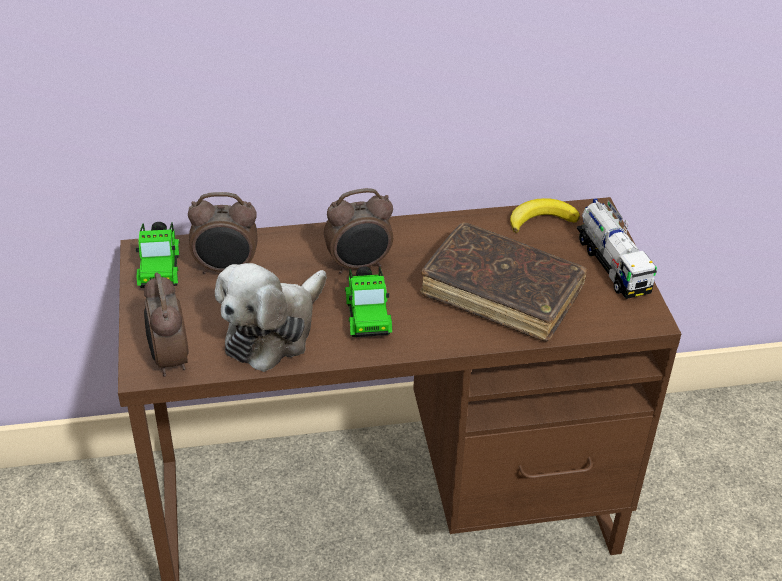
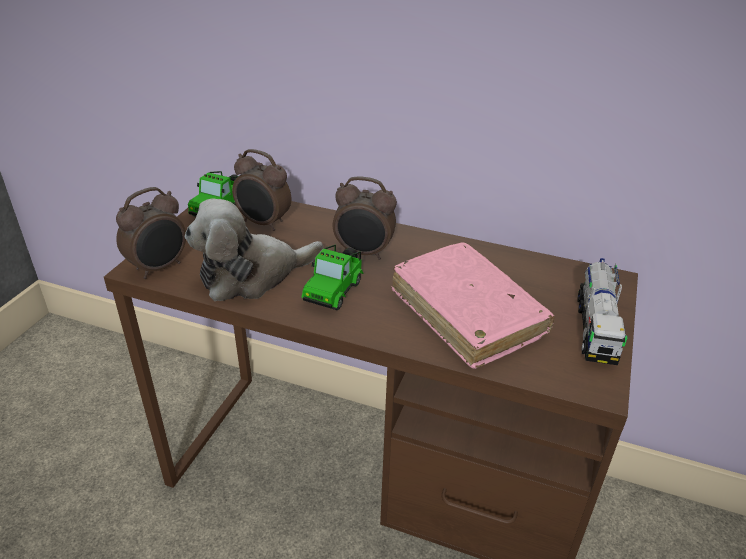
camera: 30 degrees right, 5 degrees down
(169, 360) = (159, 268): alarm clock -> alarm clock turned 150 degrees counterclockwise
(501, 292) = (467, 313): brown book -> pink book
(541, 219) = (553, 270): banana -> none

